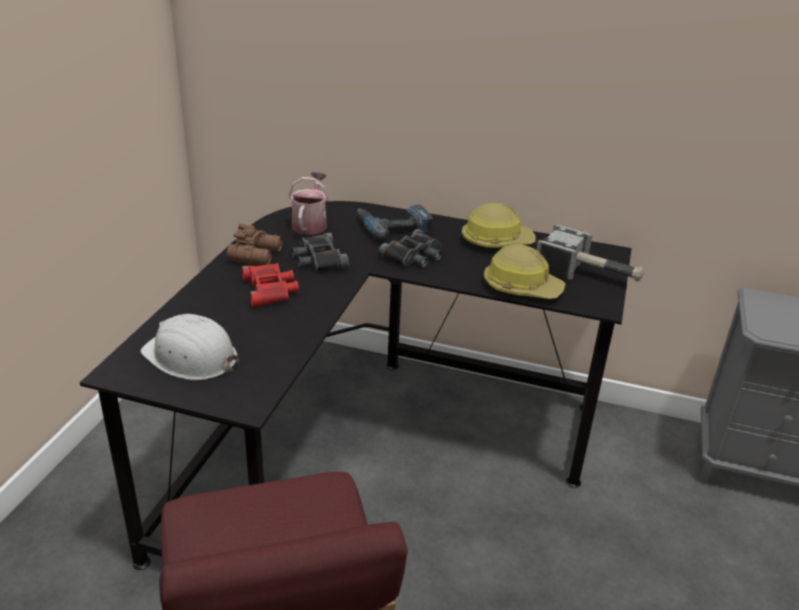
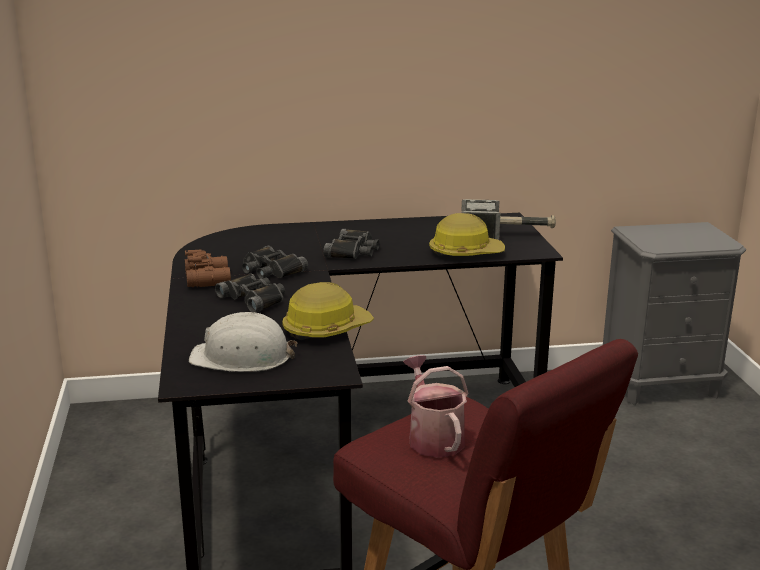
camera: 25 degrees left, 10 degrees down
(270, 290) = (254, 299): red binoculars -> black binoculars
(310, 223) = (230, 248): watering can -> watering can (433, 437)
(393, 226) = (310, 235): power drill -> none
(496, 241) = (410, 228): hard hat -> hard hat (326, 329)

